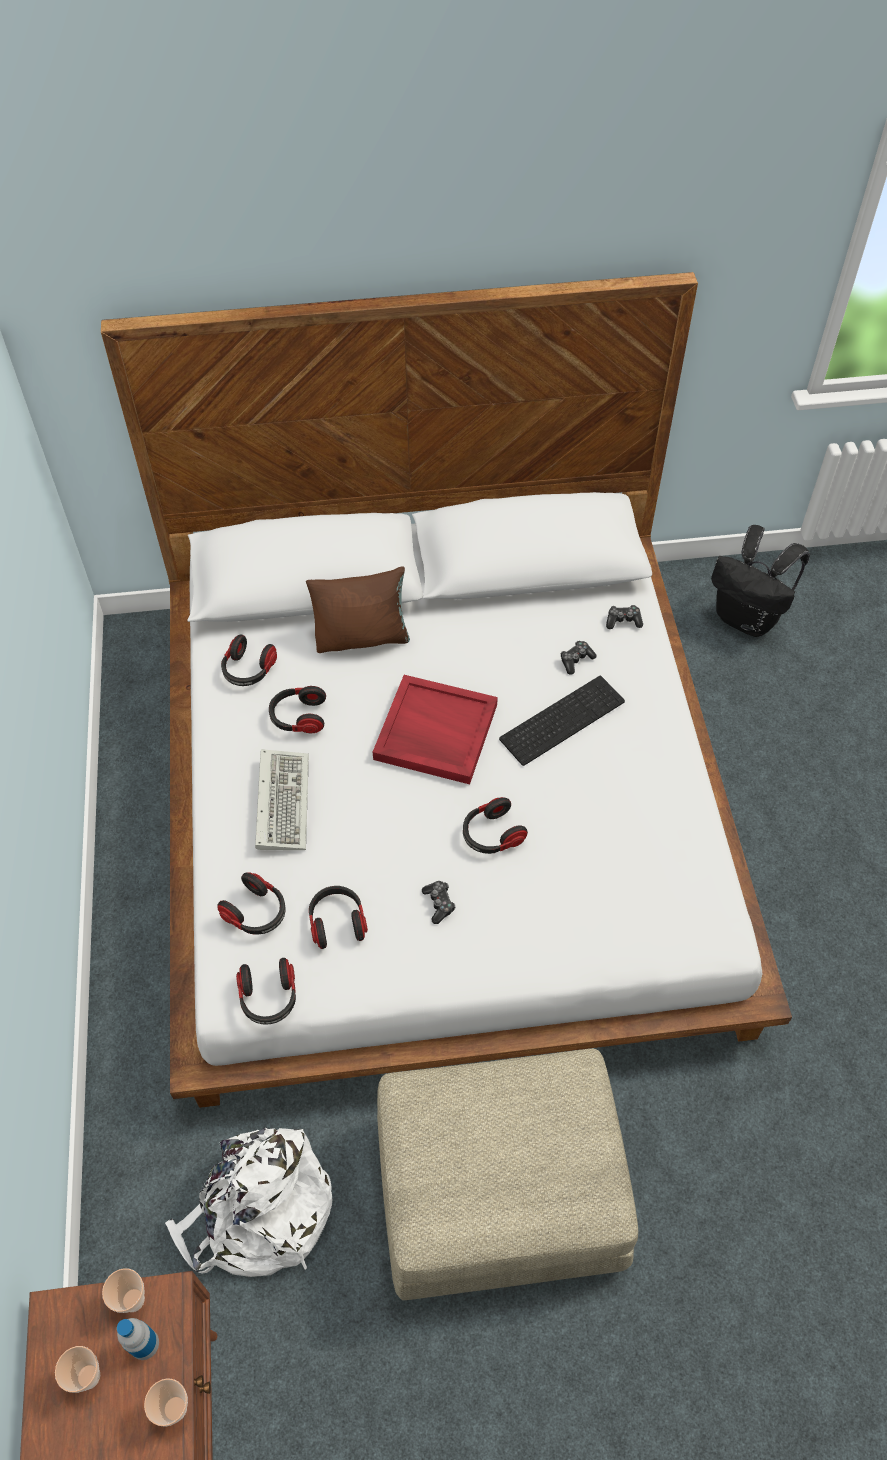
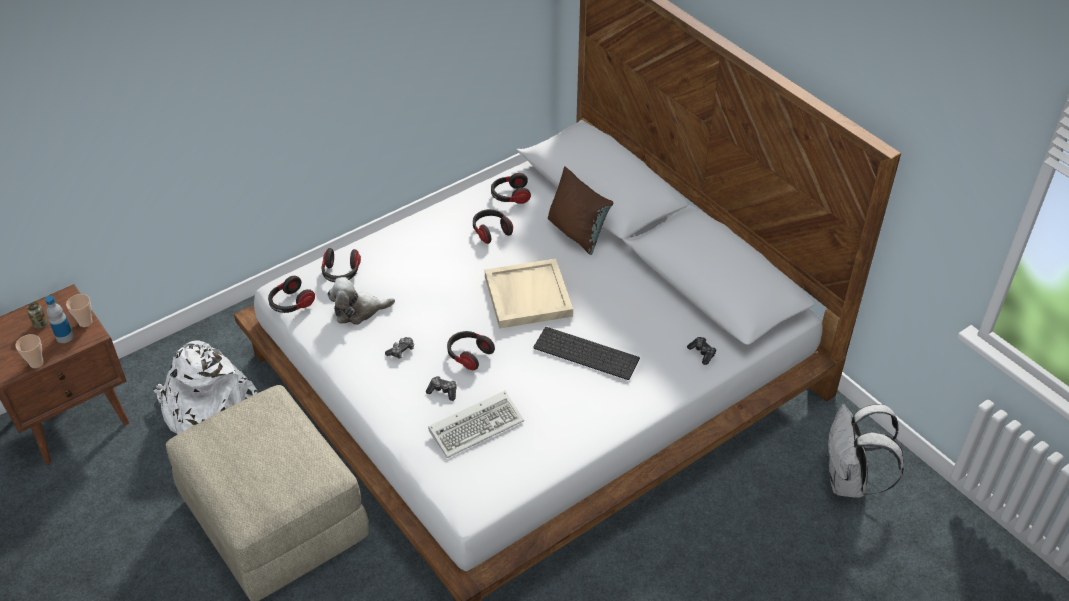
camera: 60 degrees right, 10 degrees down
(88, 1376) = (40, 324): cup -> can
(281, 800) = (424, 249): keyboard -> keyboard (477, 425)
(337, 922) = (358, 311): headphones -> plush toy
(434, 732) = (527, 296): red tray -> beige tray
(576, 660) = (645, 341): game controller -> game controller (443, 391)
(747, 618) = (849, 482): black backpack -> white backpack

